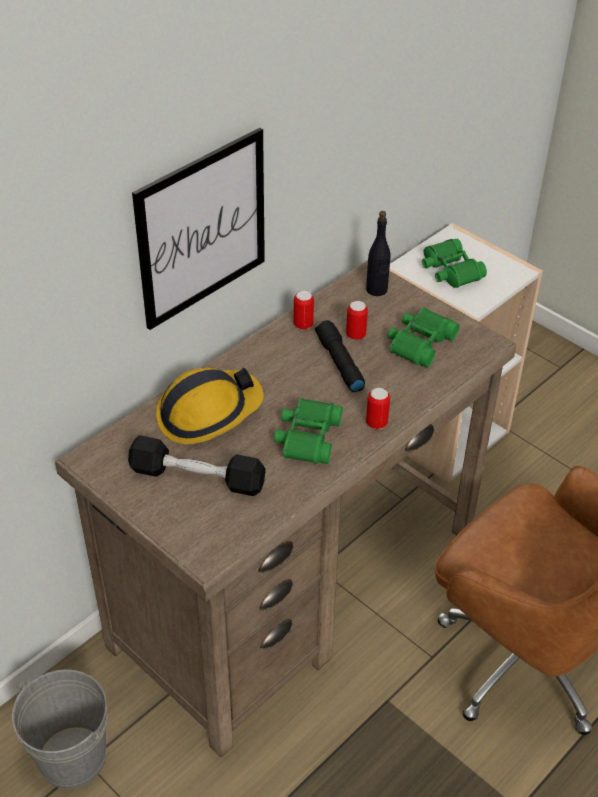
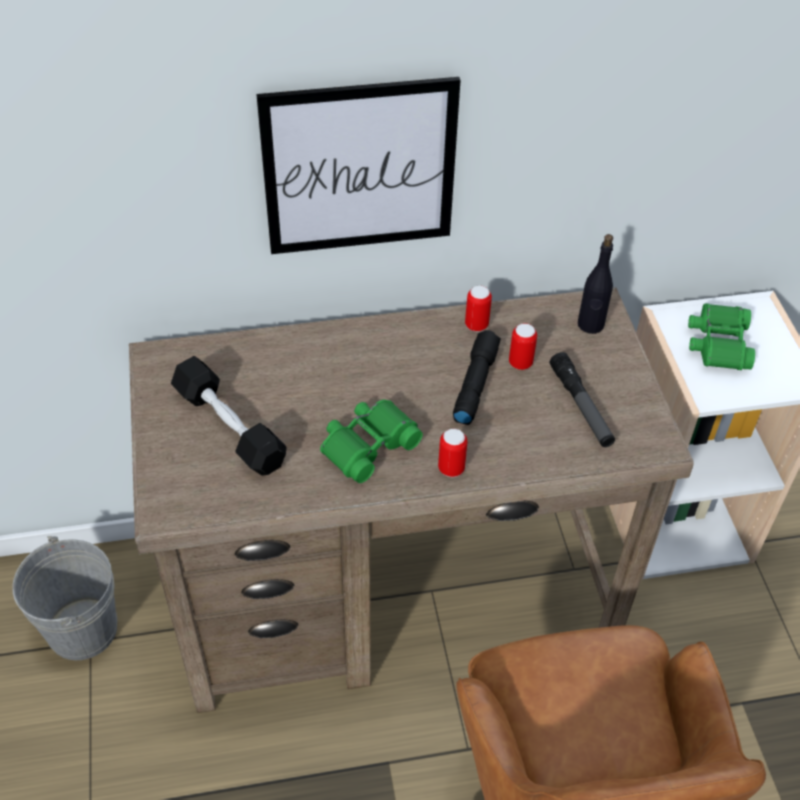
camera: 35 degrees right, 5 degrees up
(208, 413) = (299, 369): hard hat -> none
(419, 343) = (581, 406): green binoculars -> flashlight

